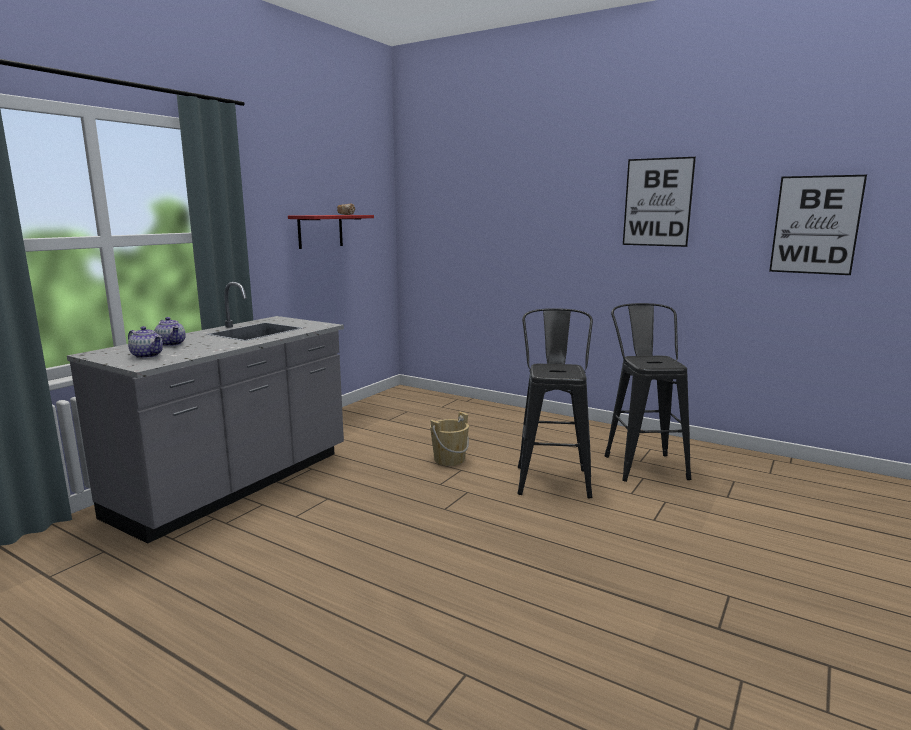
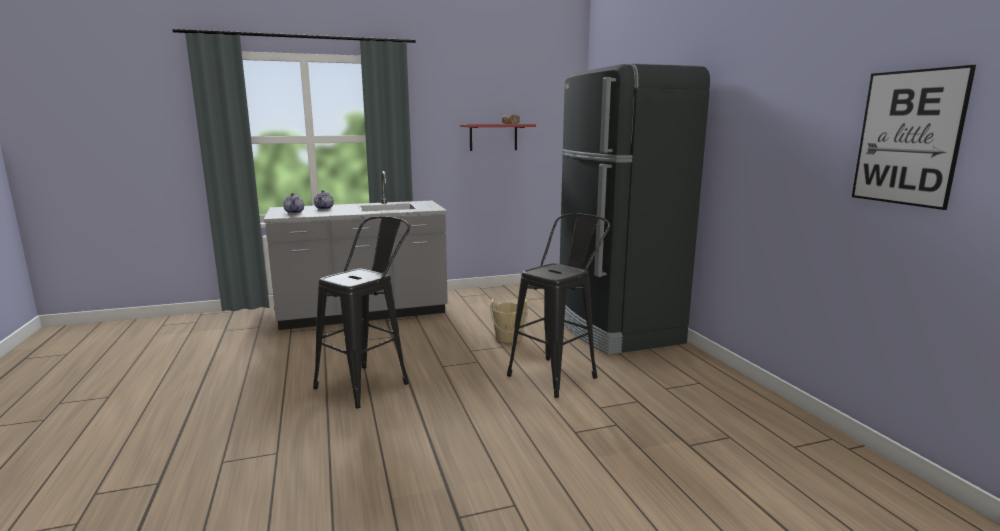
camera: 40 degrees right, 0 degrees up
(520, 424) = (615, 329): none -> black fridge
(642, 464) = (663, 391): black stool -> black stool (369, 383)
(657, 202) = (754, 110): picture -> none

